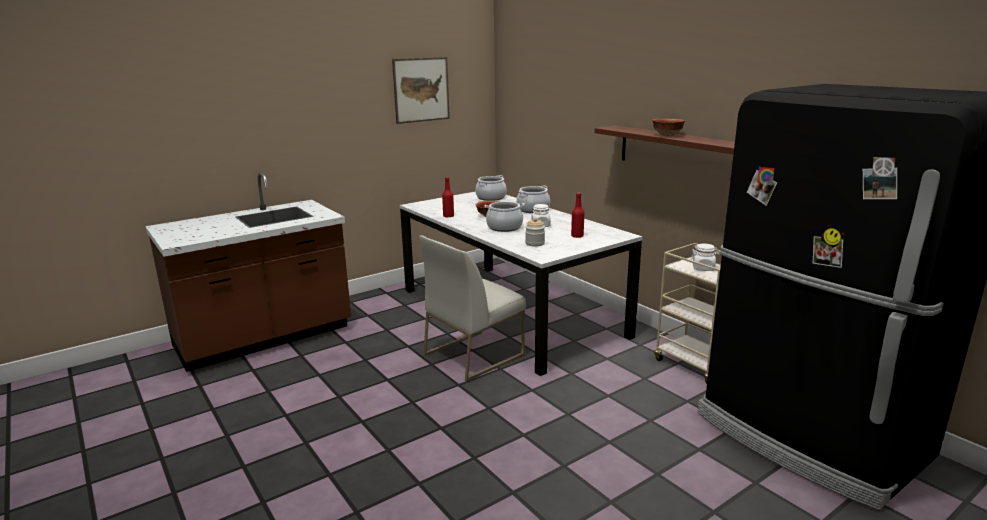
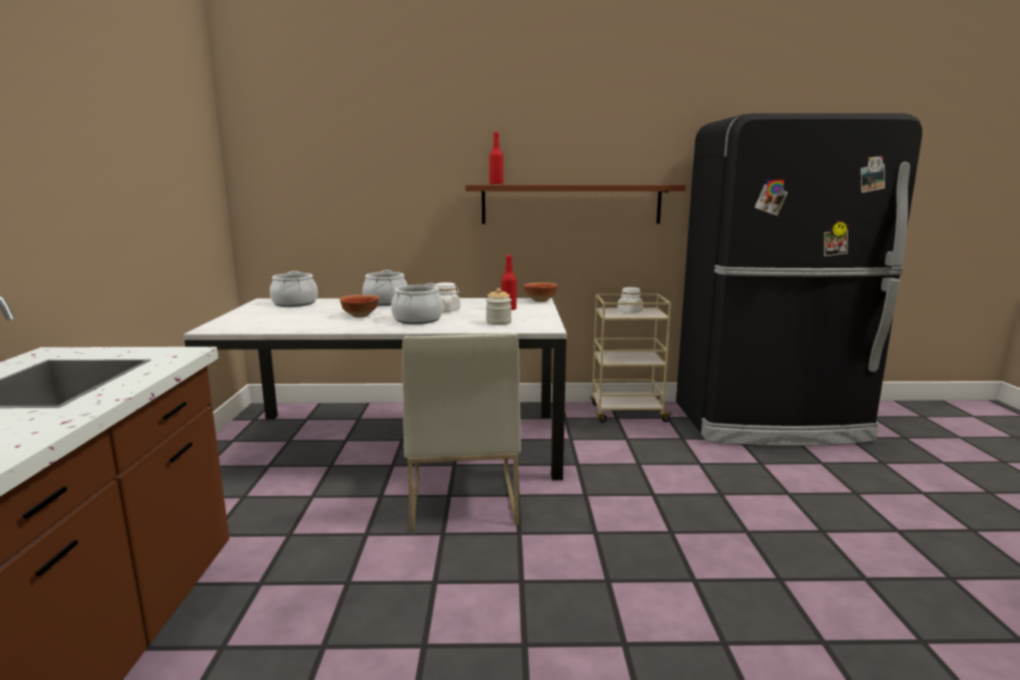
camera: 55 degrees left, 5 degrees down
(421, 90) = (155, 142): picture -> none
(448, 216) = (309, 327): red bottle -> red bottle (496, 184)
(666, 135) = (560, 184): bowl -> bowl (539, 301)

